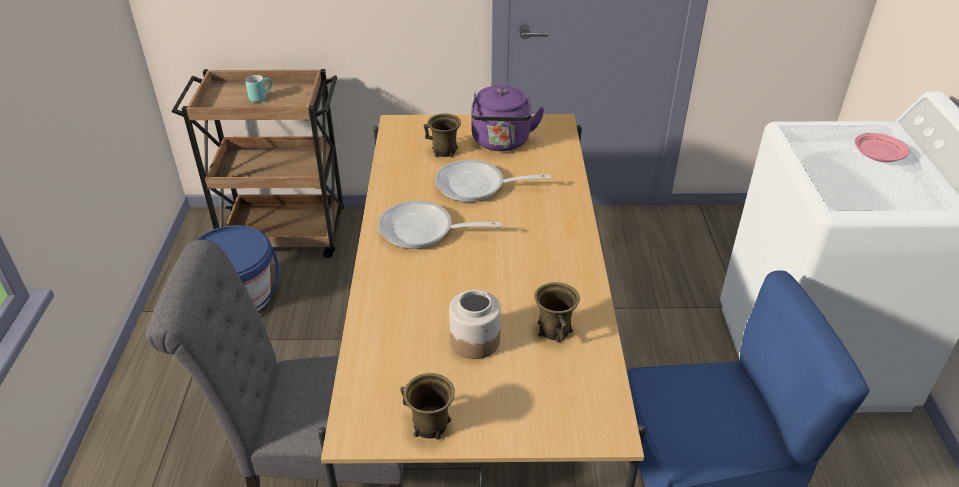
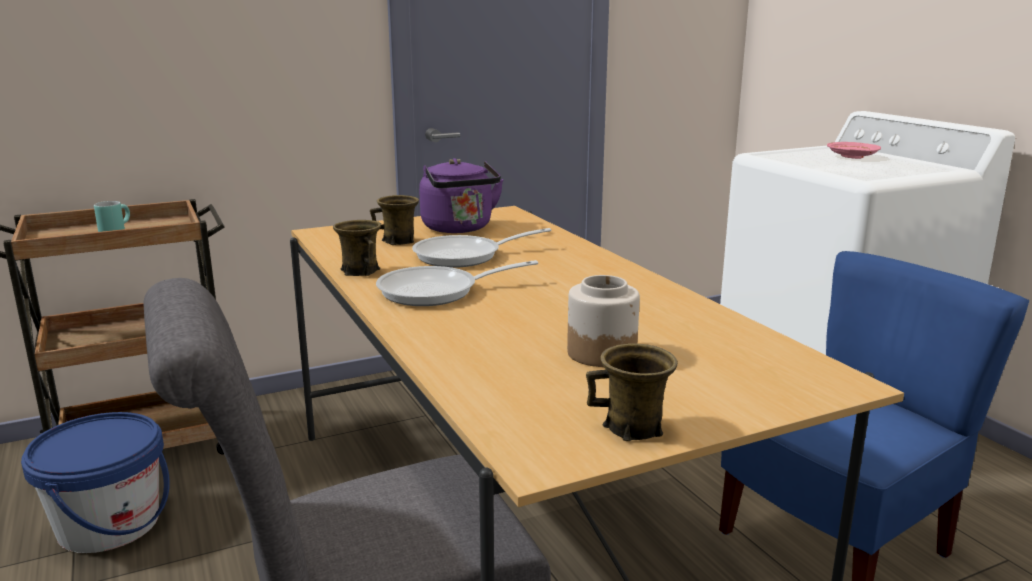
camera: 25 degrees left, 20 degrees down
(554, 329) = (681, 328): brown mug -> brown mug (360, 271)

